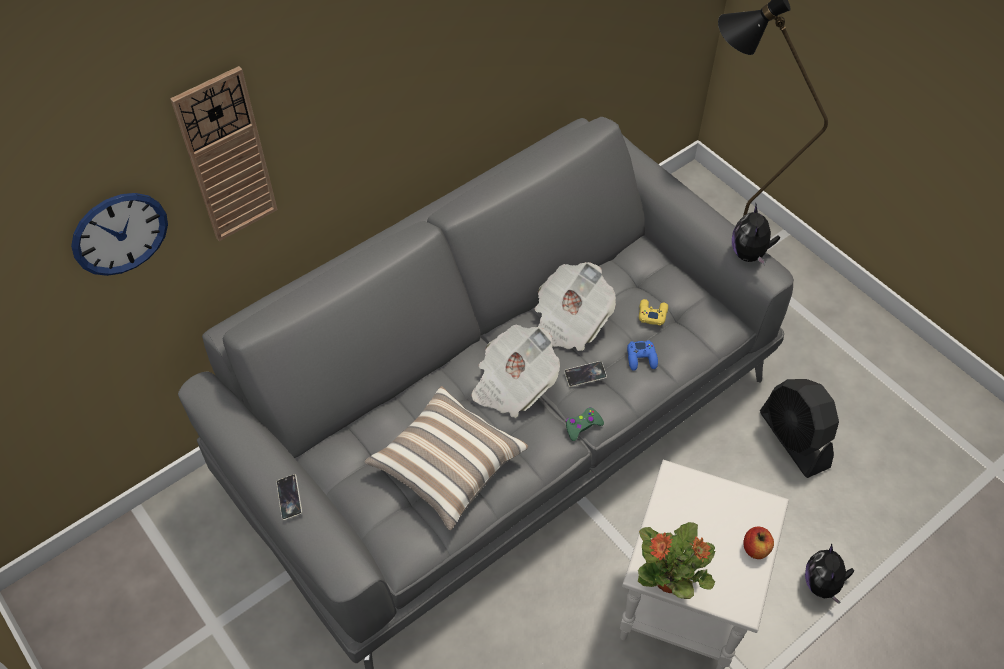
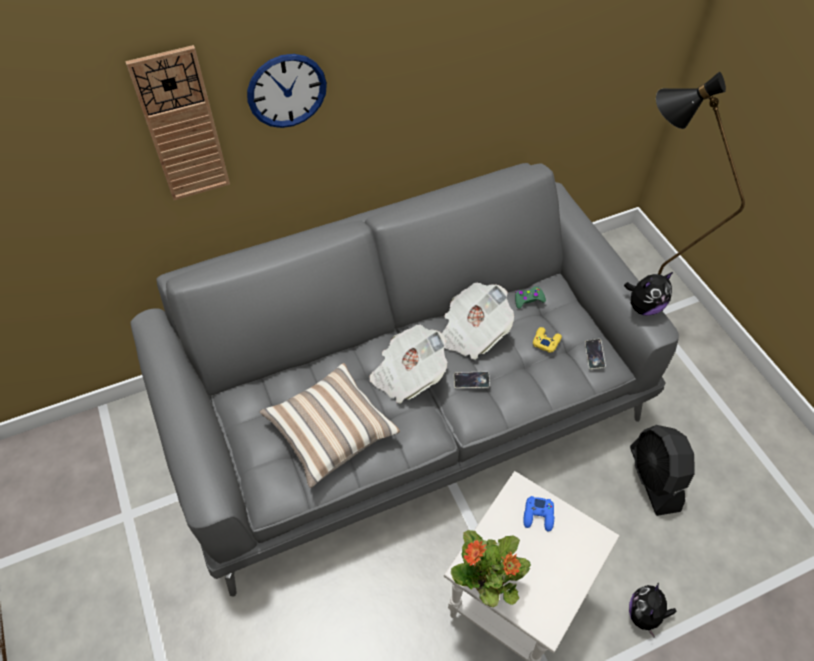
camera: 15 degrees right, 0 degrees up
(120, 233) = (79, 174): wall clock -> wall clock (287, 91)
(289, 498) = (182, 428): phone -> phone (594, 355)
(582, 426) = (455, 424): green game controller -> green game controller (528, 299)
(641, 358) = (525, 377): blue game controller -> blue game controller (538, 515)
(749, 254) = (643, 307): plush toy -> plush toy turned 135 degrees counterclockwise
(755, 548) = (575, 573): apple -> none

